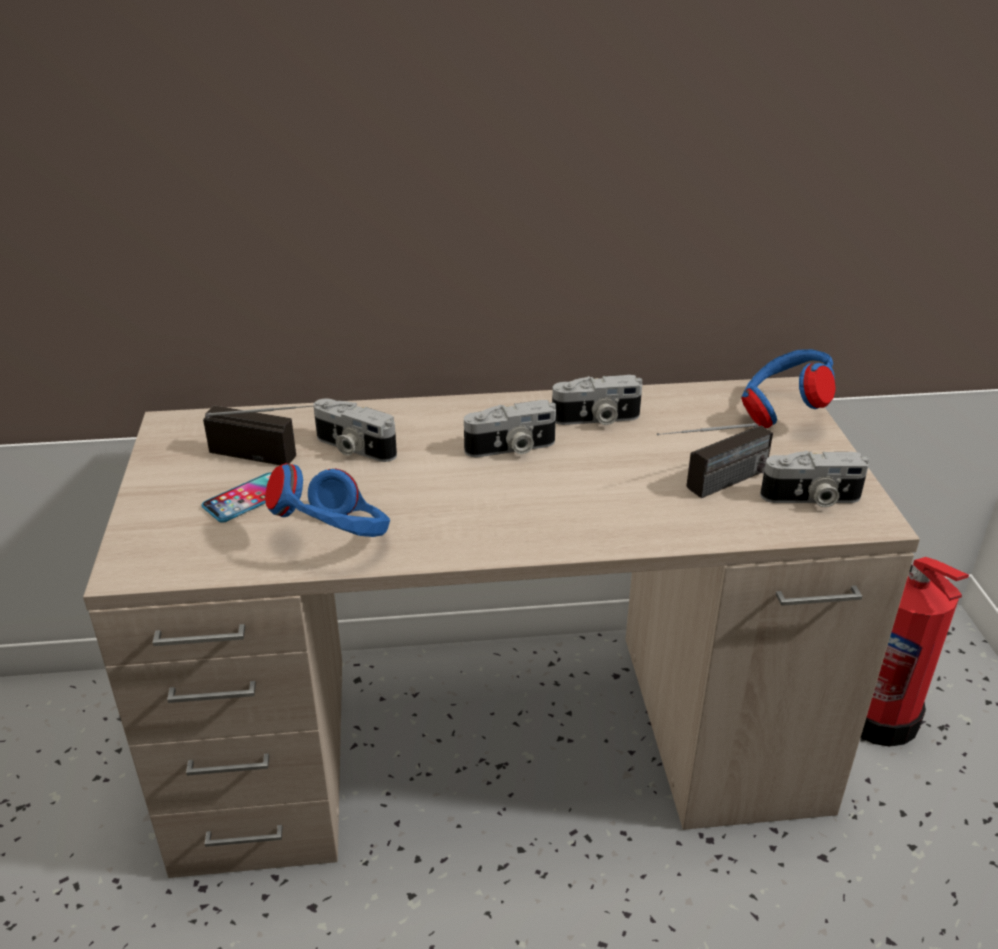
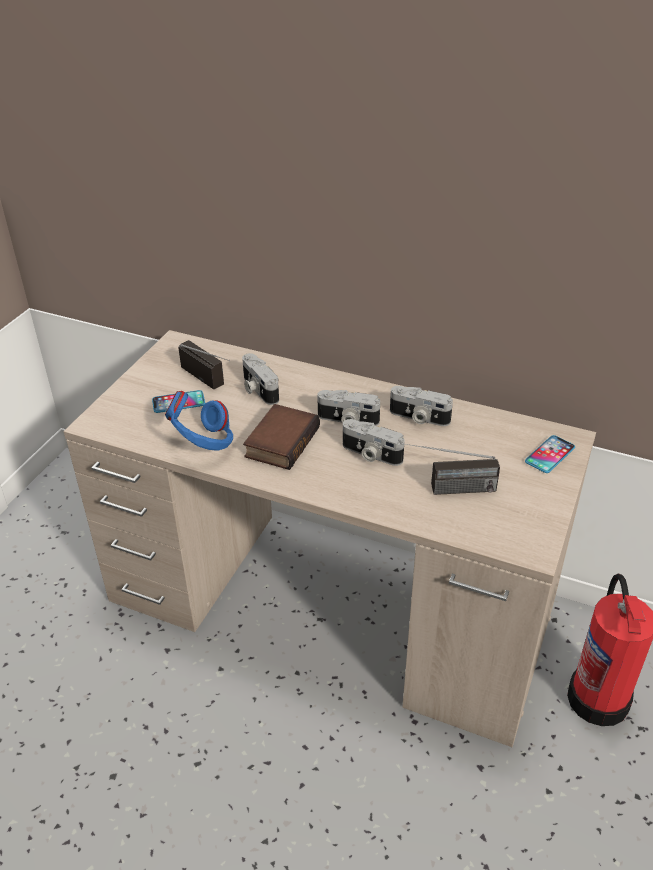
camera: 30 degrees right, 5 degrees up
(446, 501) = (280, 441): none -> book
(781, 413) = (550, 455): blue headphones -> phone
(811, 499) = (506, 521): camera -> camera (370, 454)

